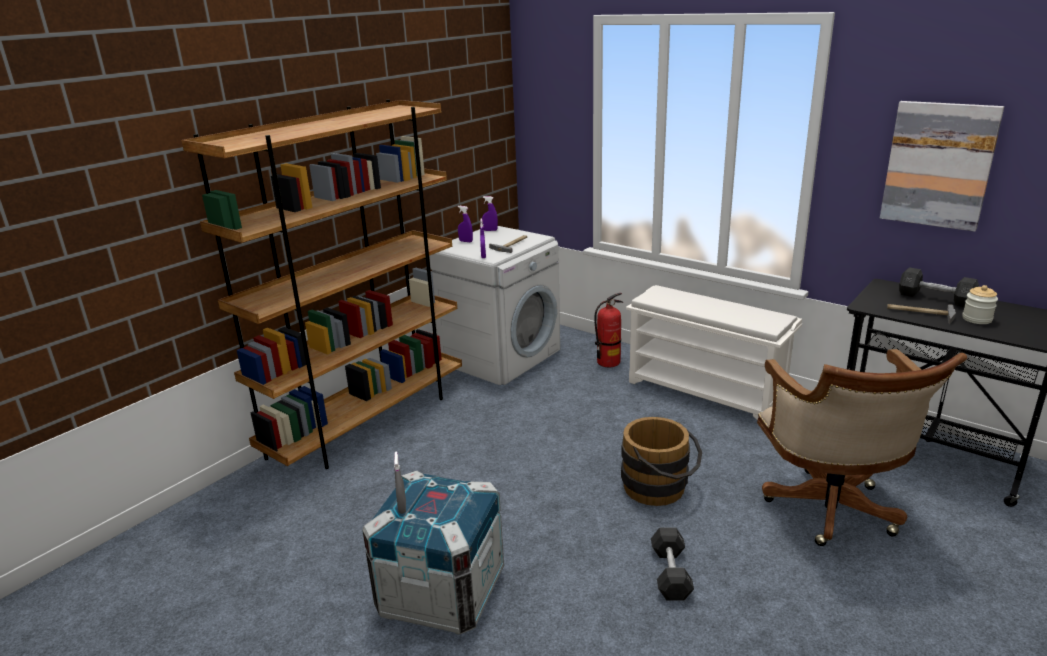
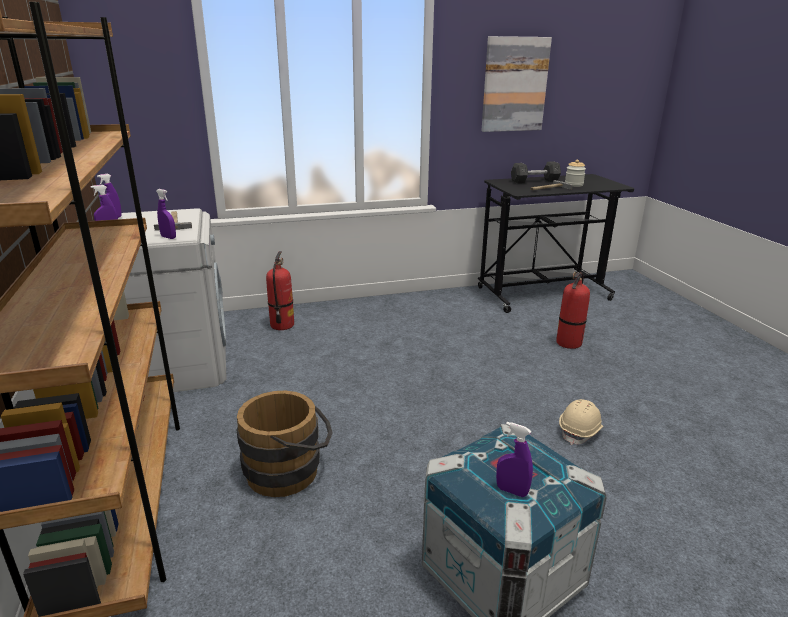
camera: 55 degrees left, 0 degrees up
(402, 507) = (511, 491): grey spray bottle -> purple spray bottle
(659, 489) = (477, 387): brown bucket -> brown bucket (290, 471)
(670, 574) = (580, 431): grey dumbbell -> beige hard hat
(706, 392) = (386, 313): white shoe rack -> none
(833, 512) = (569, 343): office chair -> fire extinguisher

